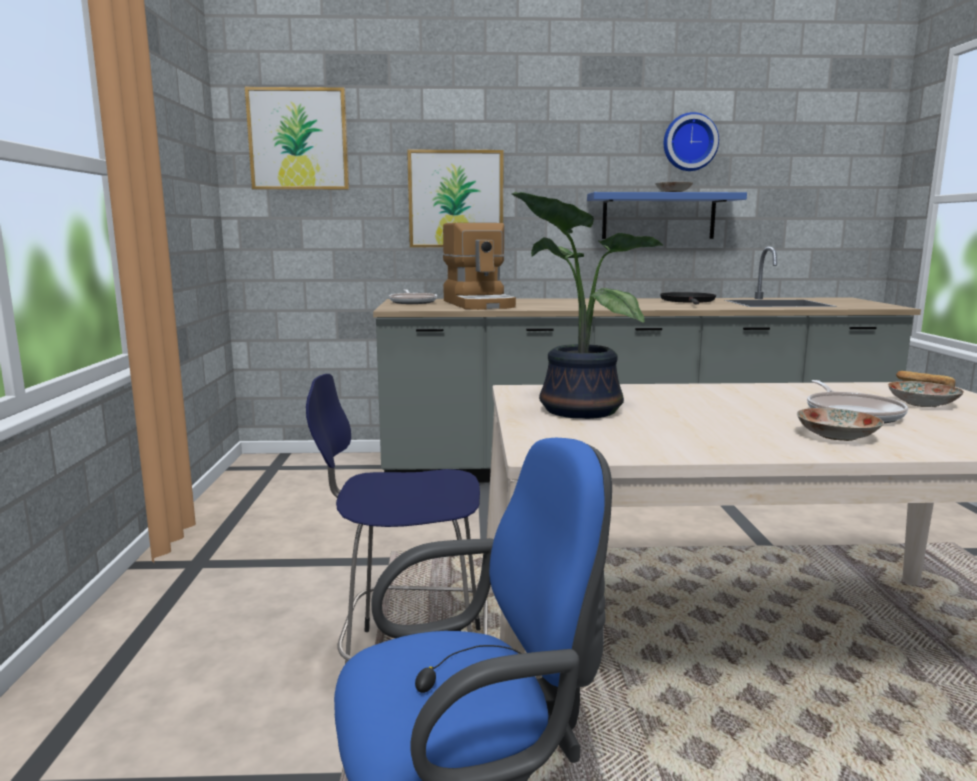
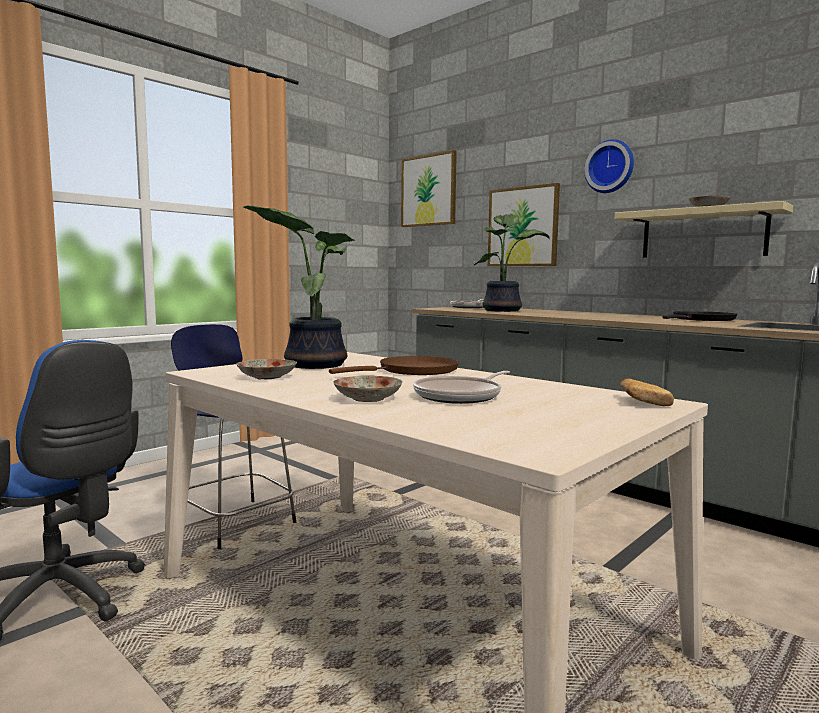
camera: 45 degrees right, 5 degrees down
(480, 304) = (503, 310): coffee machine -> potted plant
(658, 216) = (703, 233): blue shelf -> beige shelf
(687, 396) = (413, 371): none -> brown frying pan
(689, 142) = (740, 154): wall clock -> wall clock (610, 167)
(923, 404) = (564, 405): plate -> plate (266, 377)

